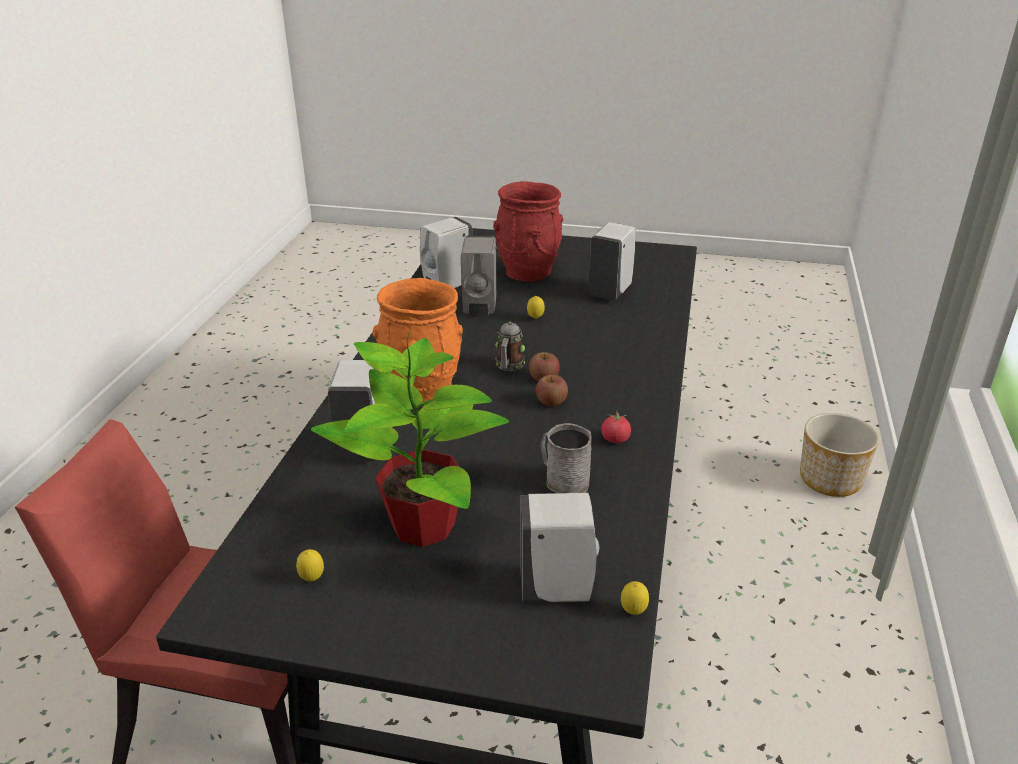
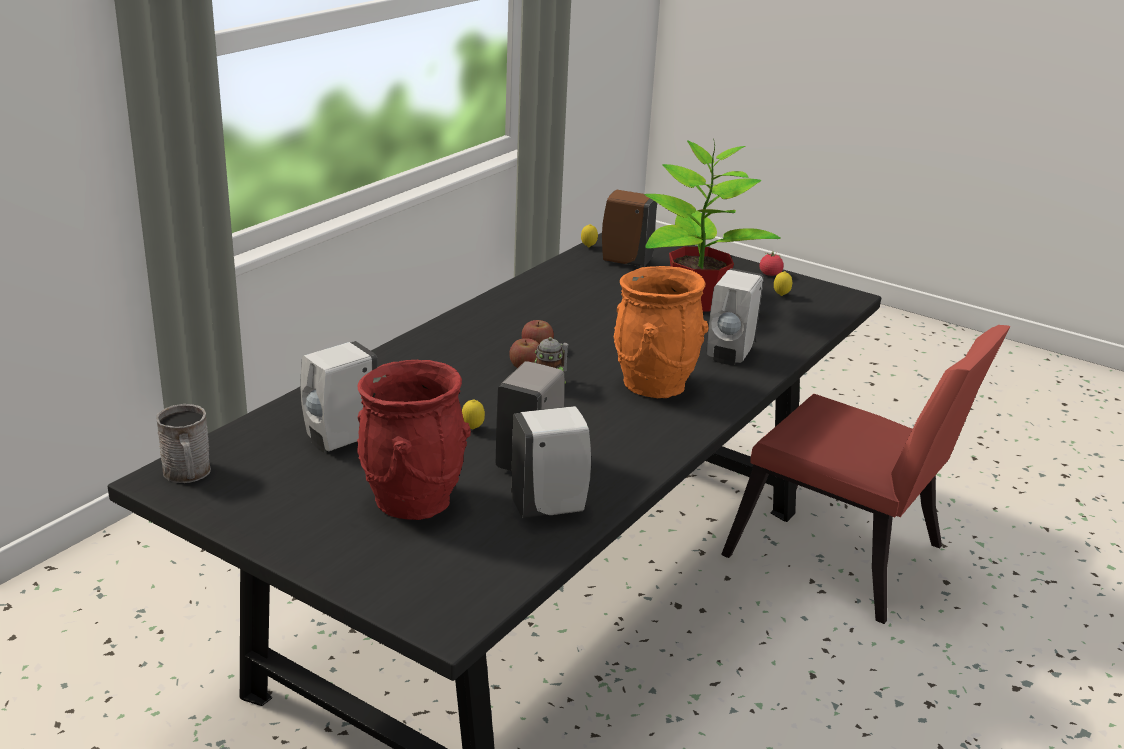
camera: 160 degrees left, 5 degrees down
(559, 589) = (624, 261): white soap dispenser -> brown soap dispenser
(562, 480) = (576, 301): grey mug -> grey mug (188, 474)
(615, 439) = (510, 312): tomato -> tomato (770, 274)
(829, 480) = (114, 576): planter -> none

